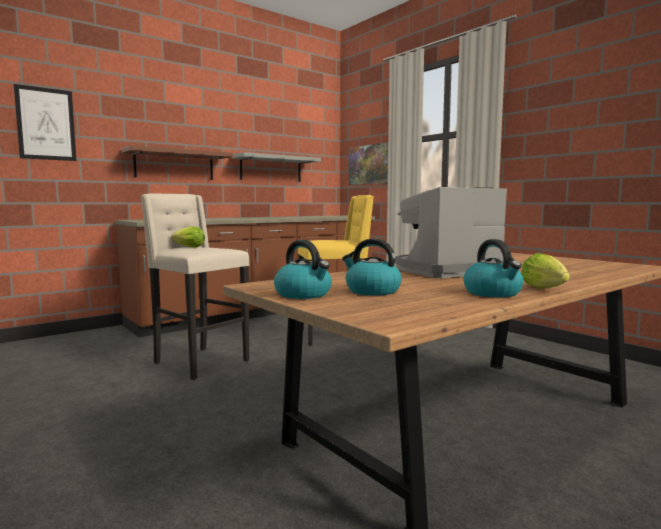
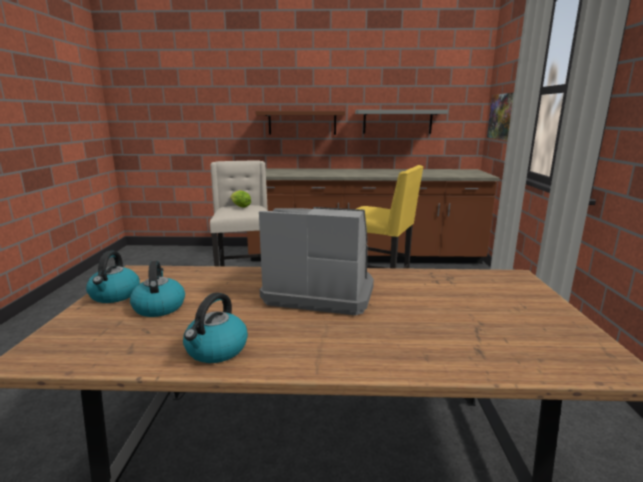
camera: 40 degrees right, 10 degrees up
(46, 124) = (208, 96): picture -> none
(546, 289) = (280, 365): lettuce -> none

